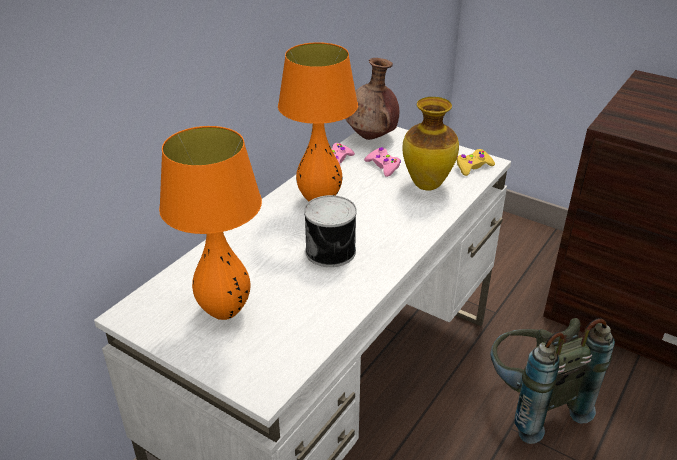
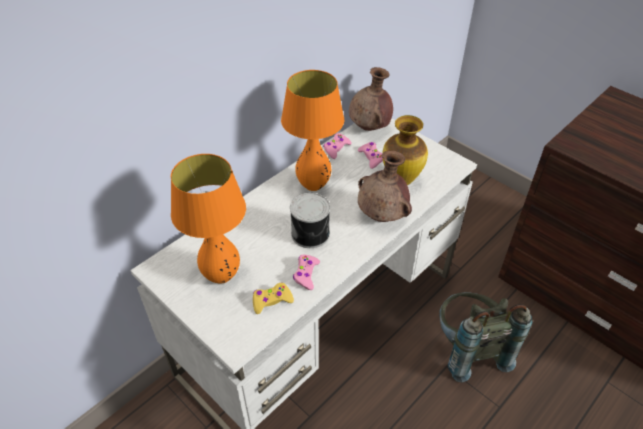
camera: 10 degrees right, 10 degrees up
(338, 296) = (306, 274): none -> pink game controller
(416, 223) = (382, 216): none -> brown vase
(473, 167) = (443, 166): yellow game controller -> yellow game controller (271, 301)

